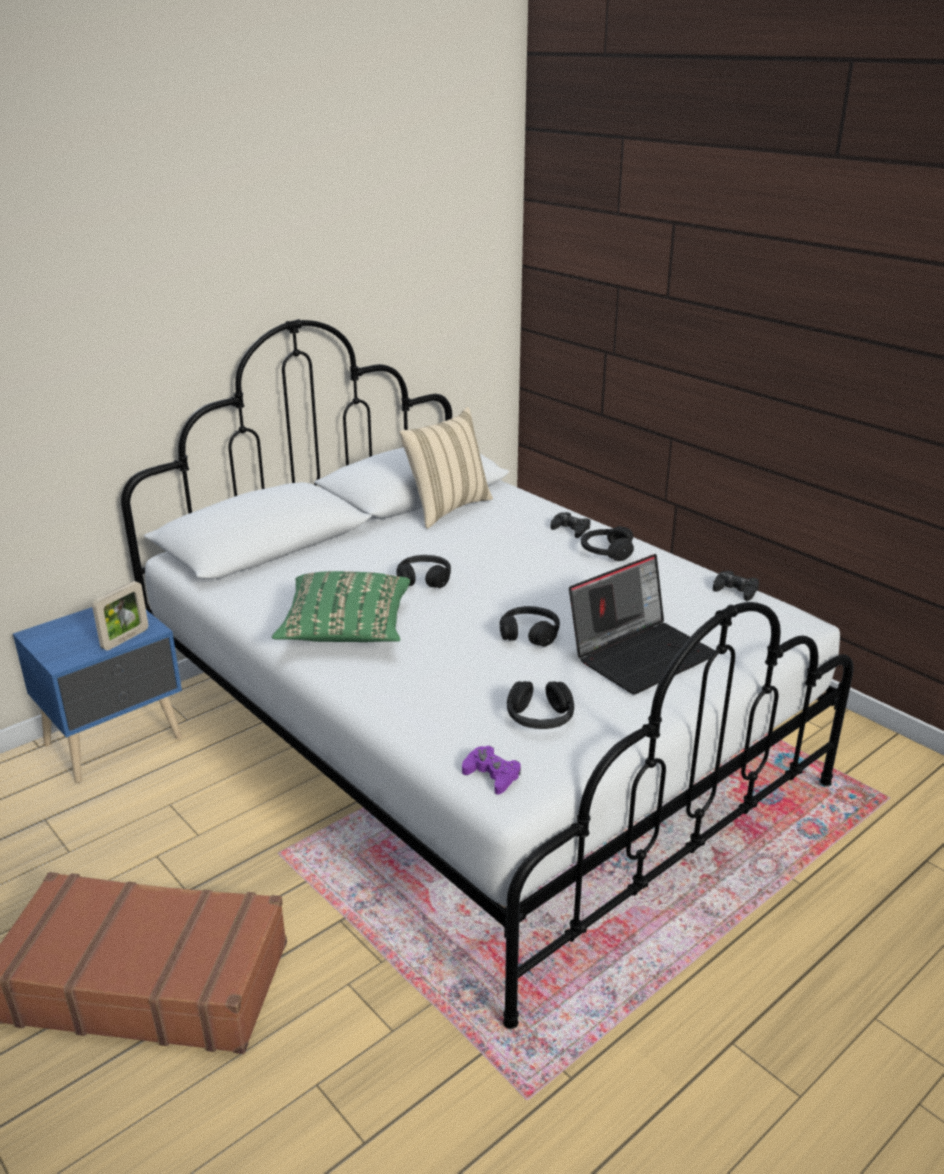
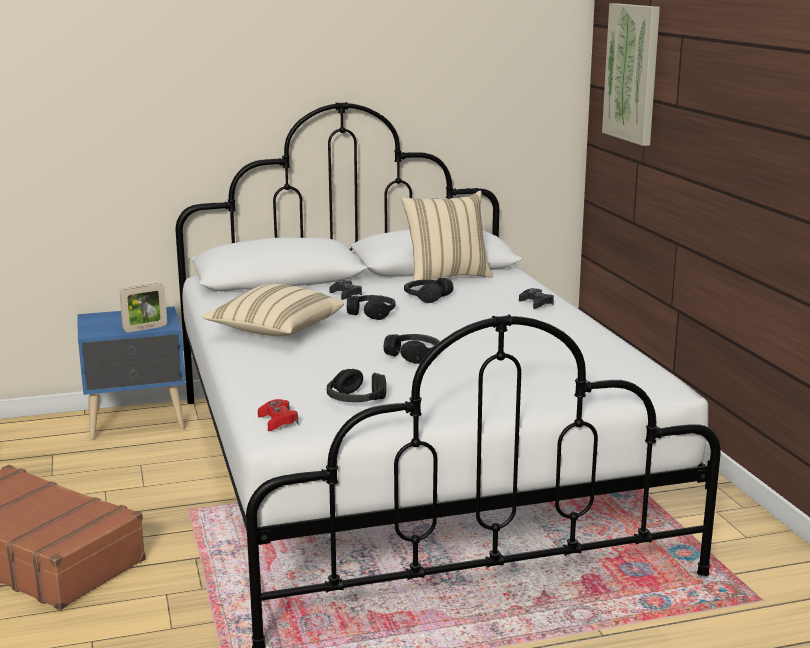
camera: 25 degrees right, 10 degrees down
(346, 630) = (275, 331): green pillow -> beige pillow
(492, 775) = (278, 421): purple game controller -> red game controller
(596, 257) = (633, 73): none -> picture
(606, 552) = (548, 320): black headphones -> black headphones (426, 297)
(641, 654) = (490, 381): laptop -> none
(735, 590) = (633, 360): black game controller -> black game controller (346, 294)

